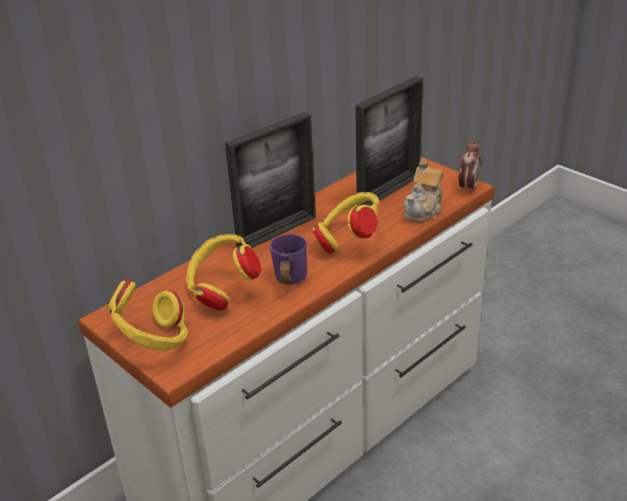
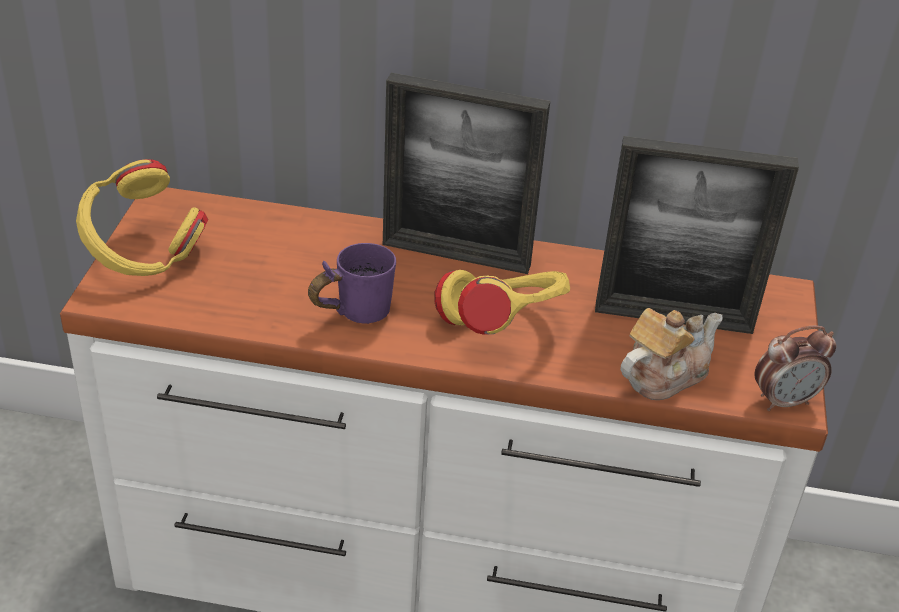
camera: 50 degrees right, 5 degrees up
(222, 291) = (285, 265): yellow headphones -> none
(424, 210) = (663, 375): teapot -> teapot turned 150 degrees clockwise

